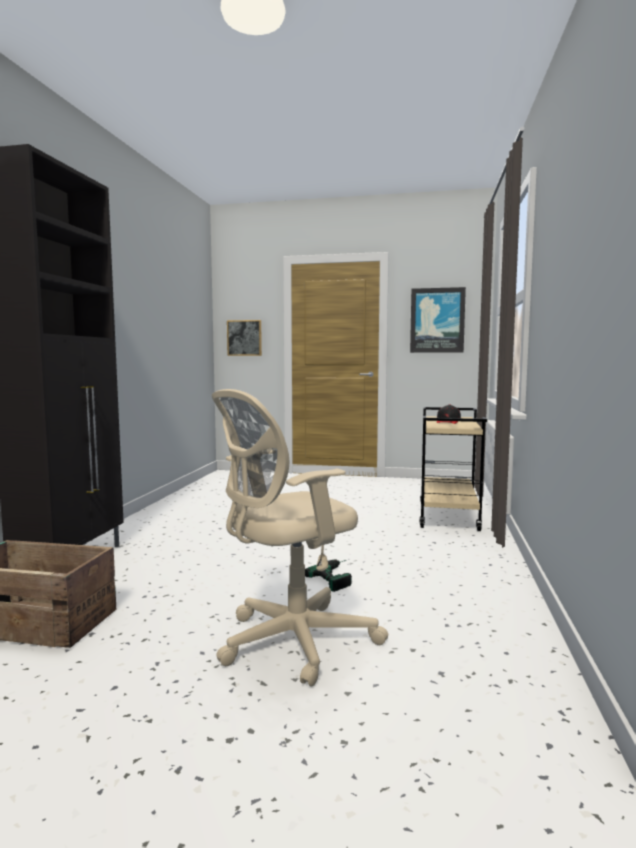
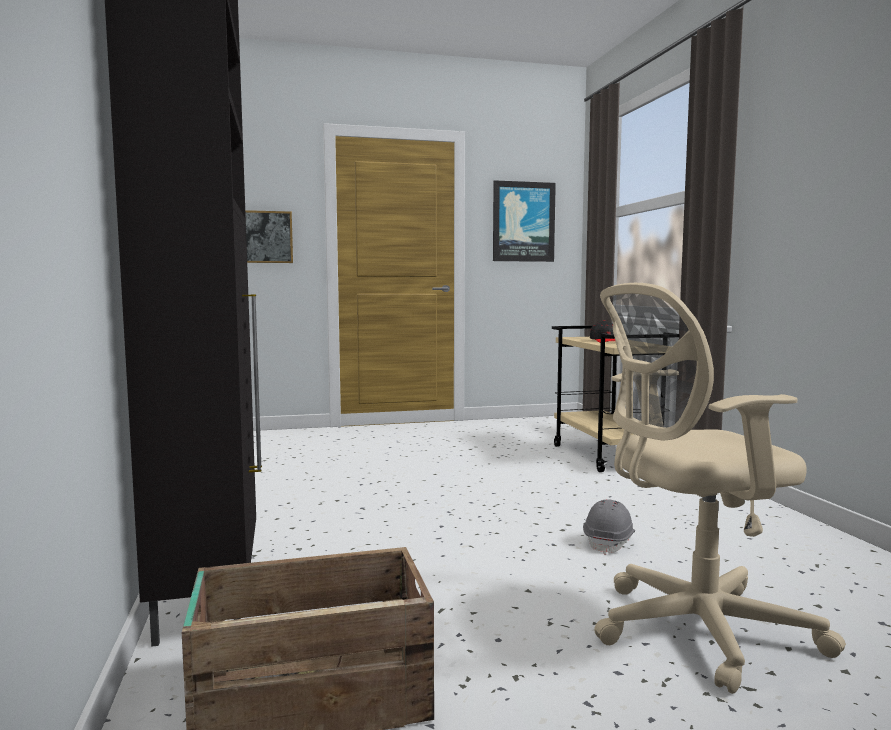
camera: 25 degrees left, 0 degrees up
(290, 642) = (692, 631): beige office chair -> beige office chair turned 45 degrees clockwise
(338, 576) = (609, 542): power drill -> grey hard hat

